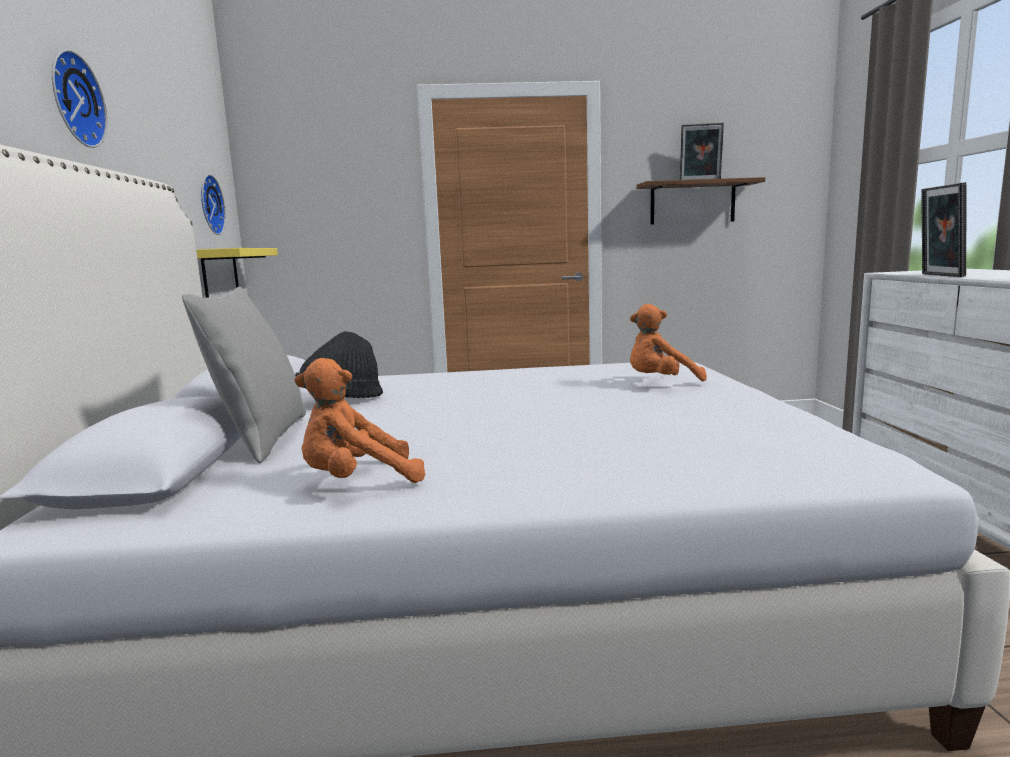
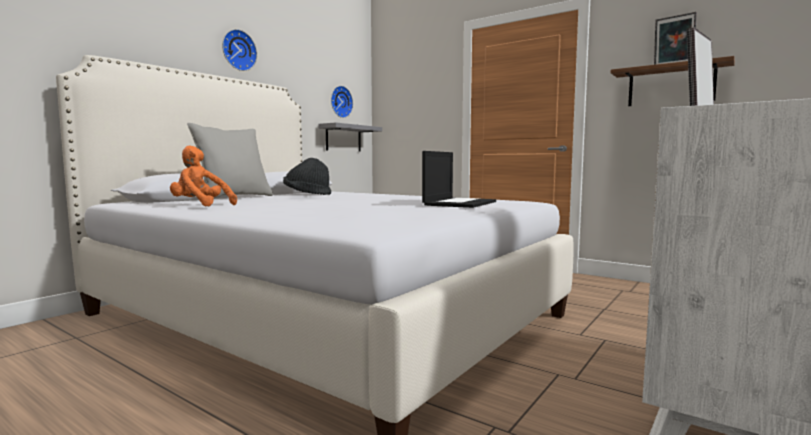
camera: 40 degrees right, 5 degrees down
(220, 272) = (343, 138): yellow shelf -> grey shelf
(660, 383) = (459, 203): orange plush toy -> laptop

